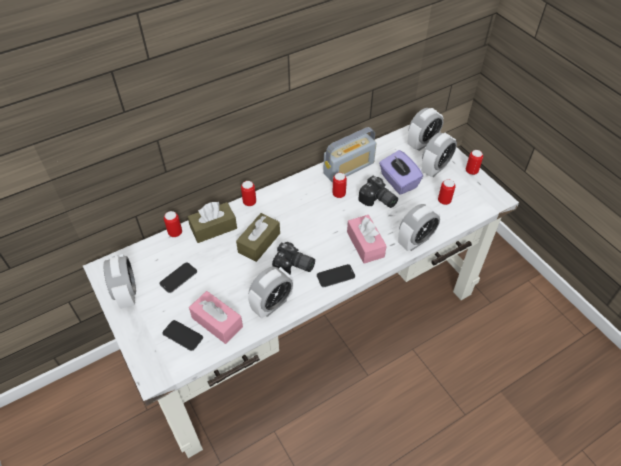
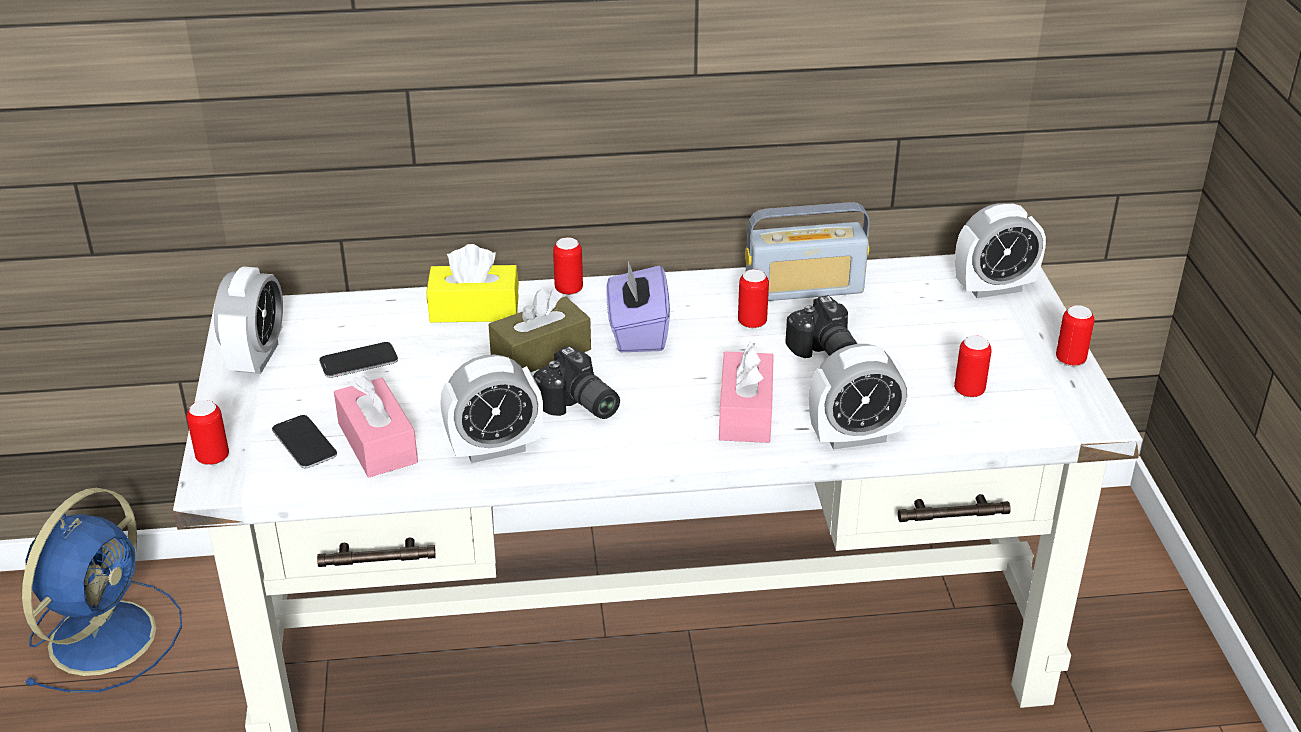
camera: 25 degrees right, 15 degrees down
(73, 419) = (105, 634): none -> blue fan
(175, 233) = (402, 297): can -> can (213, 458)
(213, 228) = (474, 309): brown tissue box -> yellow tissue box
(335, 276) = (648, 443): phone -> none
(398, 182) = (892, 335): purple tissue box -> purple tissue box (637, 332)
(435, 168) = (990, 335): alarm clock -> none

